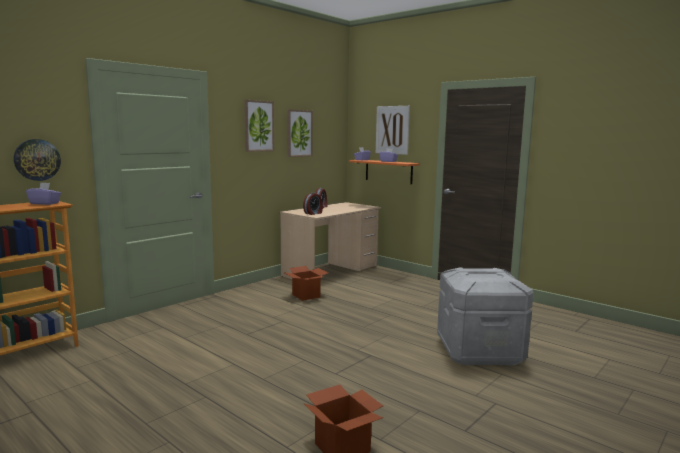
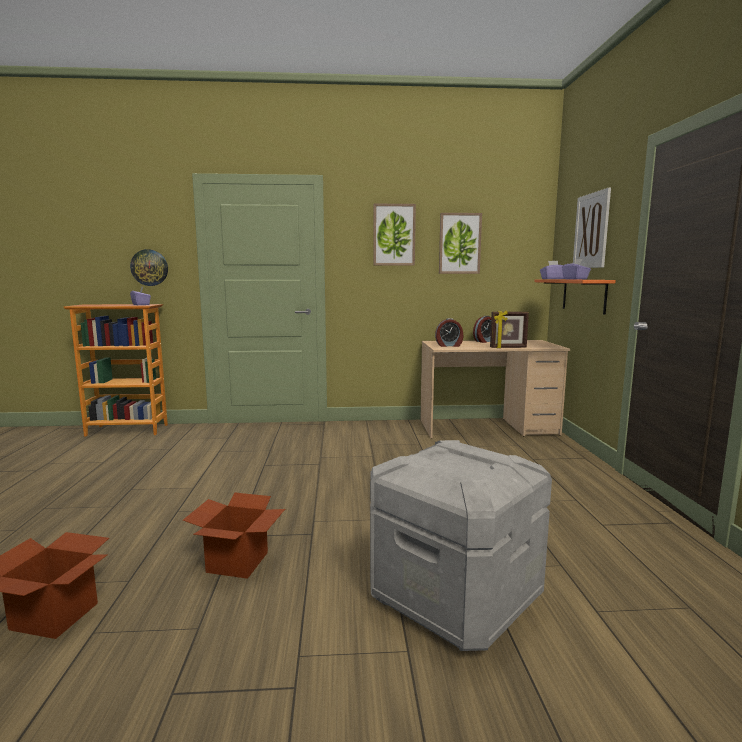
camera: 45 degrees right, 0 degrees up
(306, 296) = (399, 446): cardboard box -> cardboard box (237, 562)
(351, 210) = (508, 347): none -> picture frame

